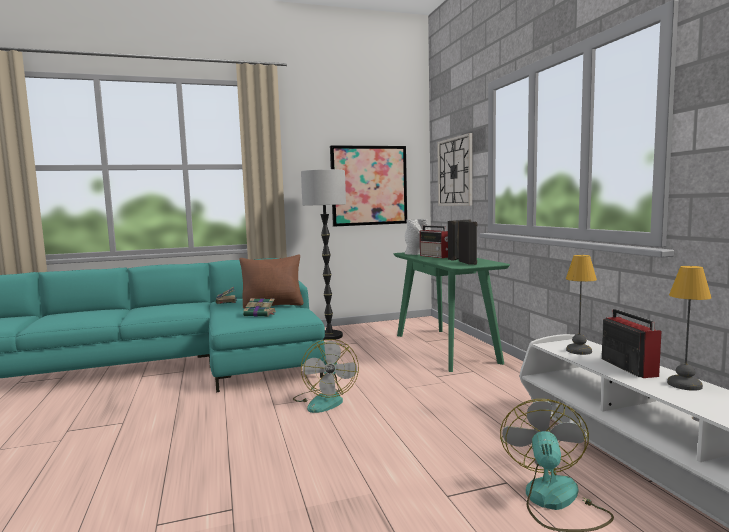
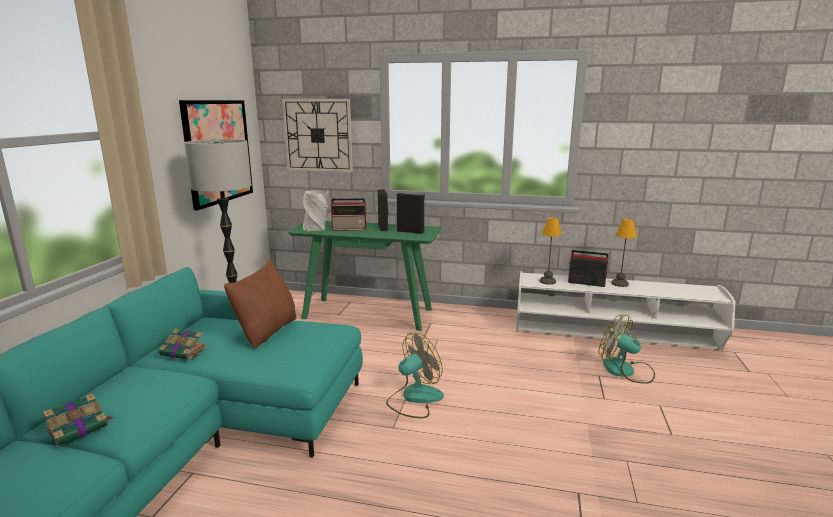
camera: 60 degrees left, 10 degrees up
(260, 314) = (302, 345): book -> book (79, 428)
(324, 400) = (414, 398): fan -> fan turned 60 degrees counterclockwise

